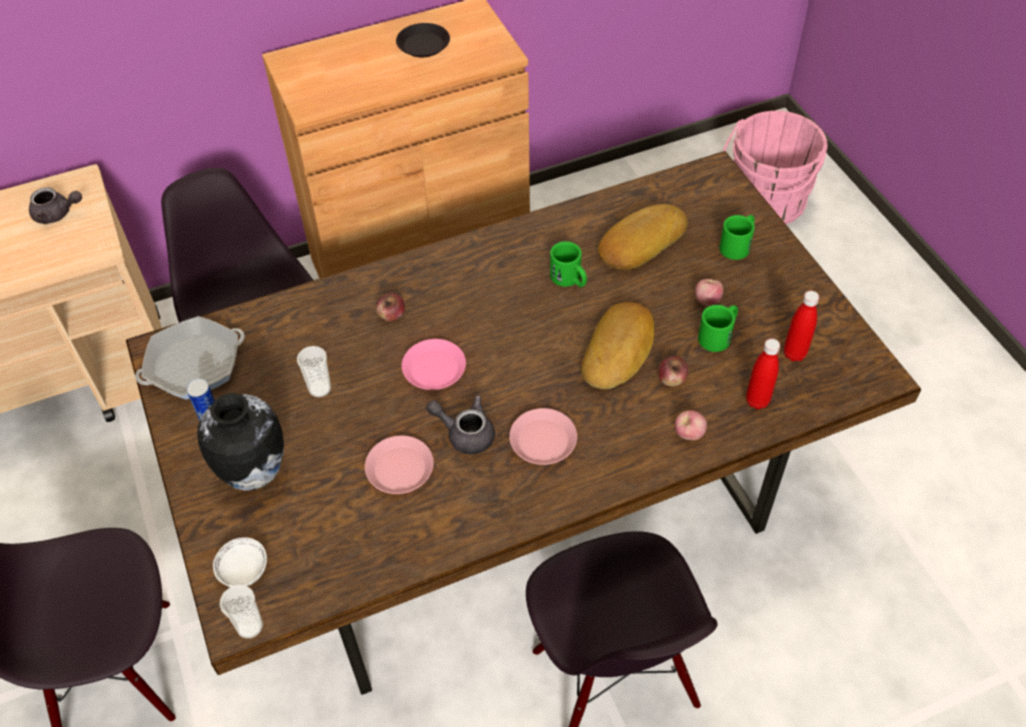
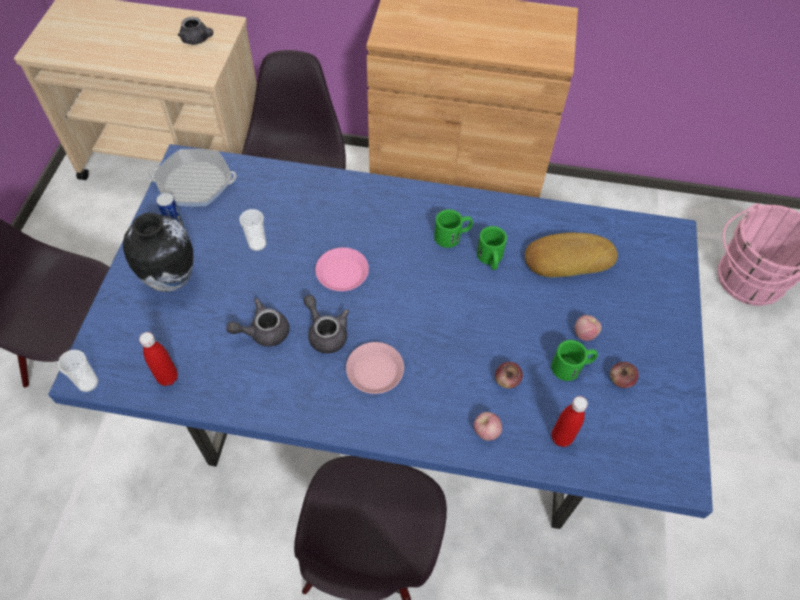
camera: 30 degrees right, 5 degrees up
(244, 570) = (114, 342): white bowl -> none
(391, 315) = (344, 218): apple -> apple (620, 380)
(400, 469) = (263, 332): pink plate -> grey teapot
(423, 45) = (503, 26): black plate -> none
(516, 507) = (395, 401): brown dining table -> blue dining table
(619, 351) = (484, 335): bread -> none
(738, 244) = (646, 302): green mug -> green mug (453, 236)
(794, 354) = (623, 417): red bottle -> red bottle (168, 378)

